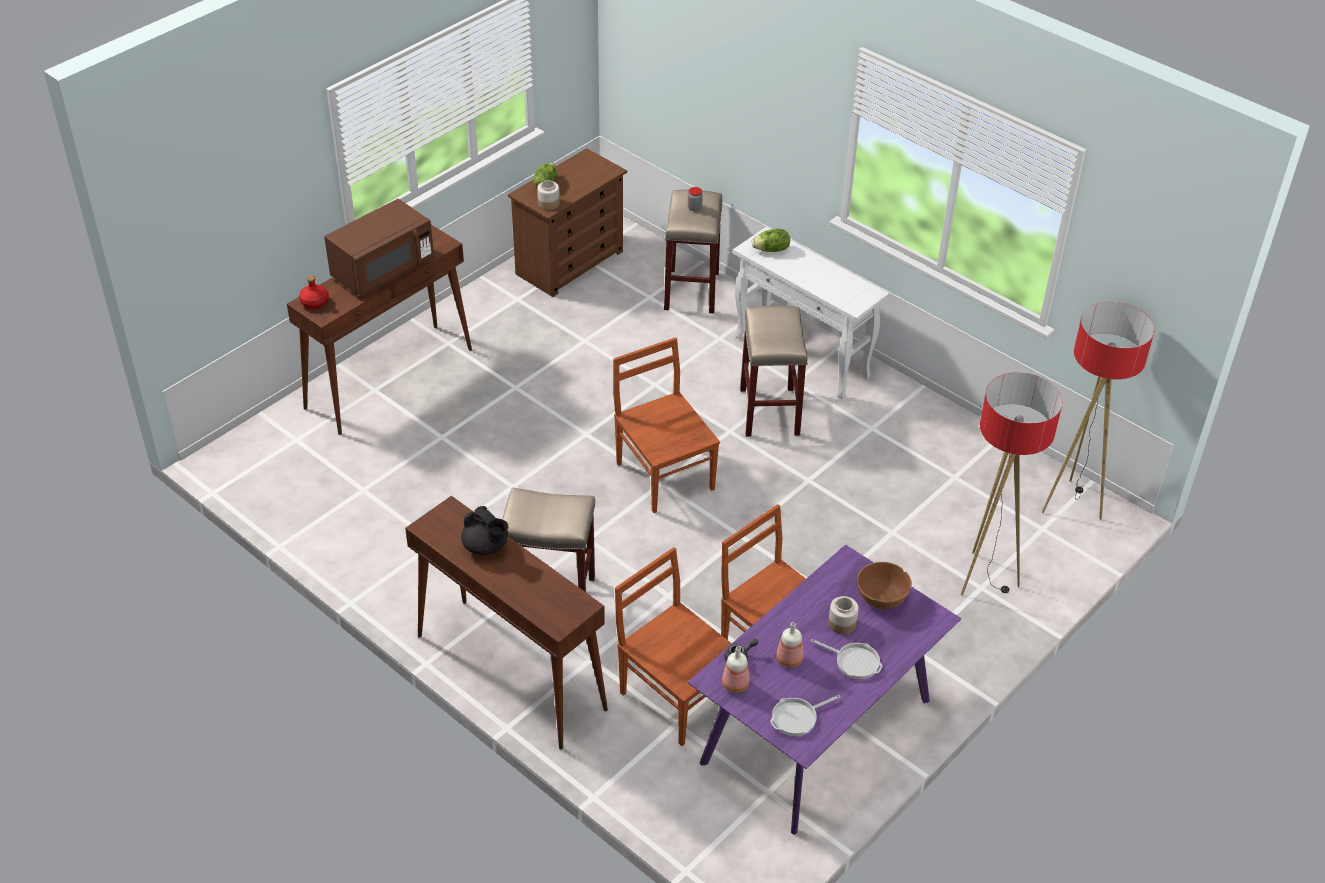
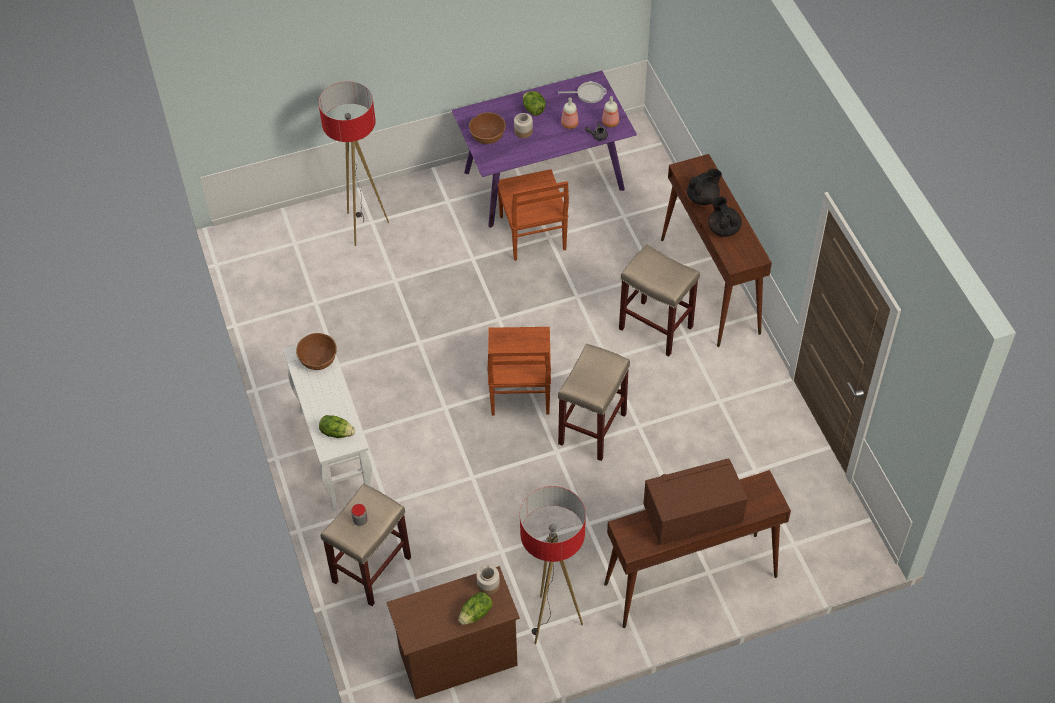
camera: 150 degrees left, 10 degrees up
(314, 302) = (766, 501): red bottle -> none
(533, 576) = (703, 198): none -> black teapot
(676, 695) = (613, 231): brown chair -> none
(768, 411) = (401, 413): beige stool -> beige stool (592, 430)
(845, 295) = (318, 360): none -> brown bowl
(854, 661) = (533, 109): frying pan -> lettuce
(1071, 504) = (258, 252): floor lamp -> floor lamp (552, 622)

